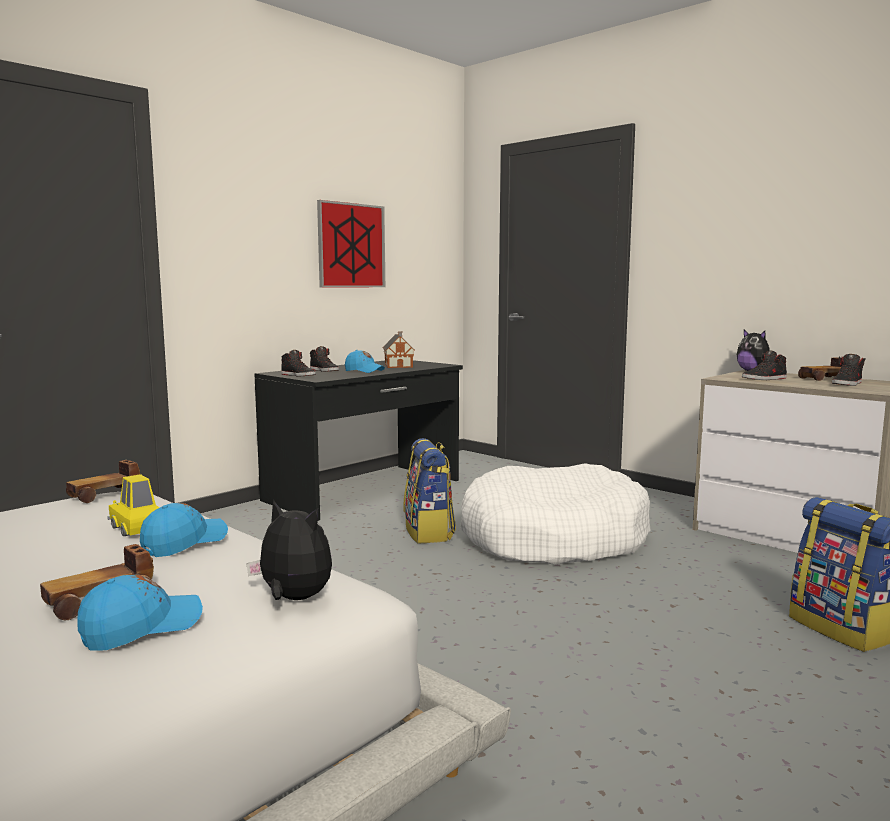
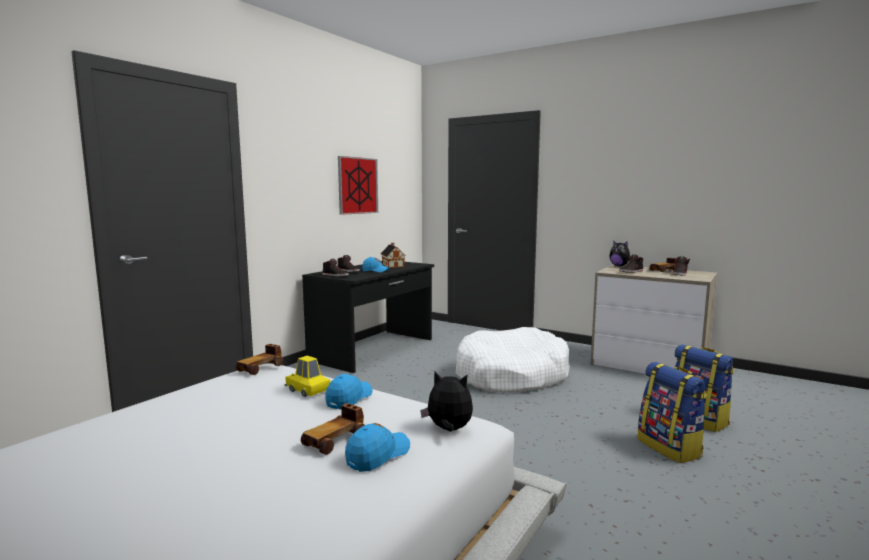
camera: 10 degrees left, 0 degrees up
(429, 533) = (432, 376): backpack -> backpack (670, 448)

